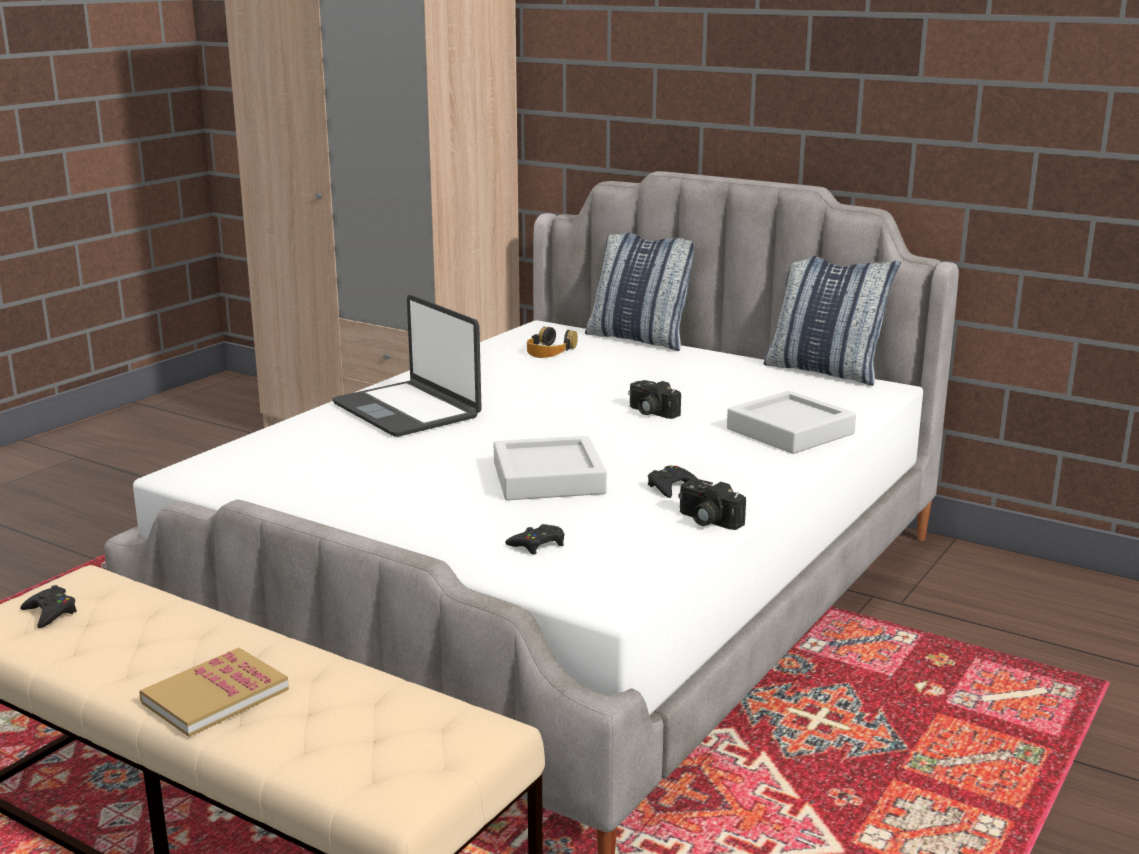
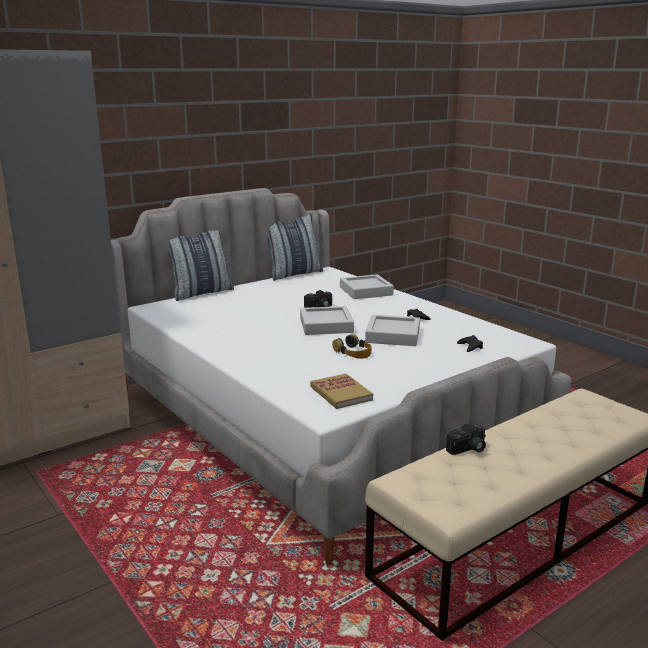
camera: 70 degrees left, 0 degrees up
(50, 612) = (443, 492): black game controller -> none
(215, 696) = (552, 447): book -> book (341, 393)
(408, 410) = (265, 352): laptop -> none
(550, 351) = (196, 311): headphones -> headphones (353, 352)
(558, 428) = (326, 325): none -> grey tray
(706, 520) = (457, 318): camera -> camera (468, 449)

